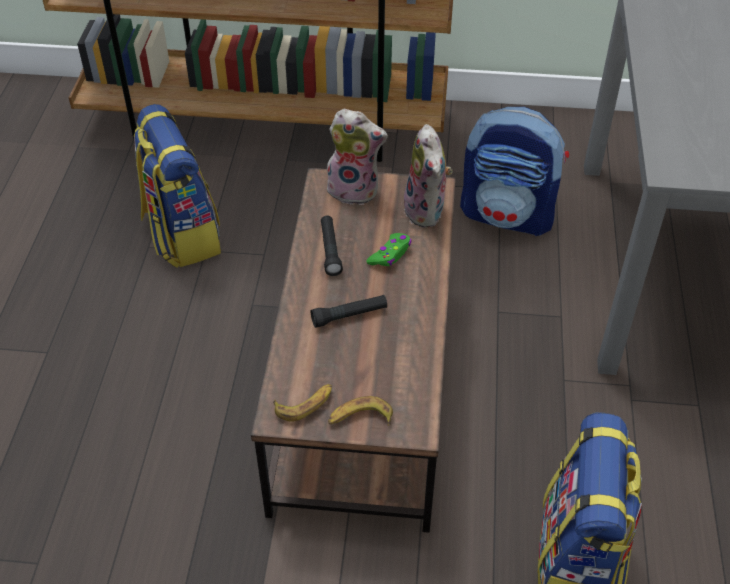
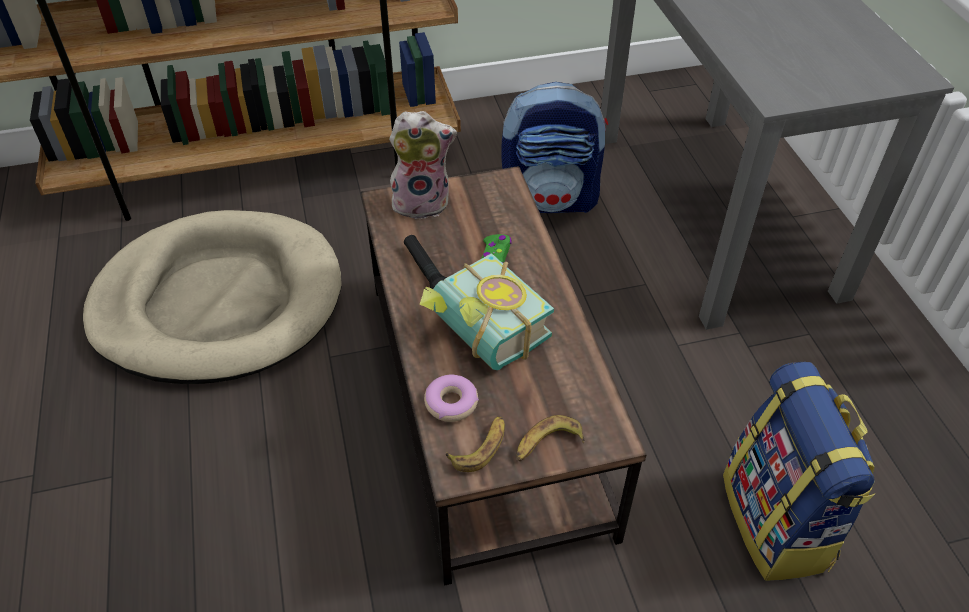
camera: 20 degrees left, 0 degrees up
(181, 234) = (218, 302): backpack -> beige dog bed
(299, 363) = (451, 403): none -> donut
(349, 316) = (481, 336): black flashlight -> book
(427, 212) = (508, 207): plush toy -> none

